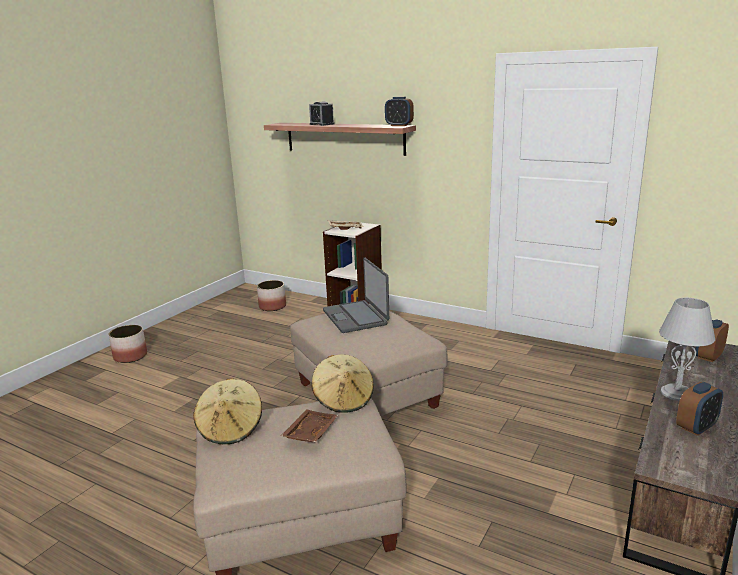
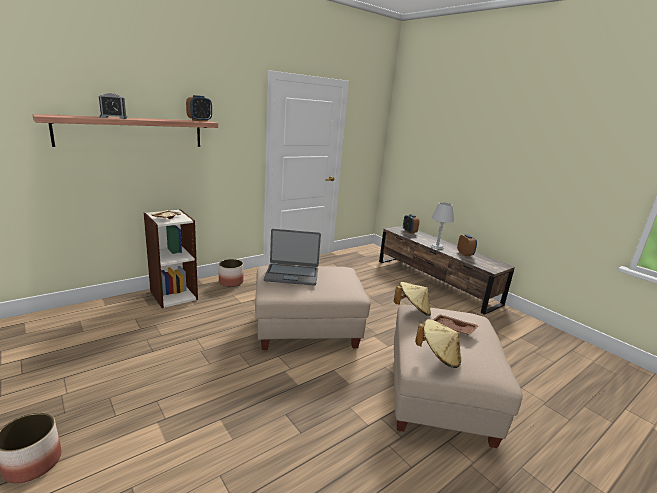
camera: 70 degrees left, 0 degrees up
(272, 306) = (79, 325): planter -> planter (231, 282)

